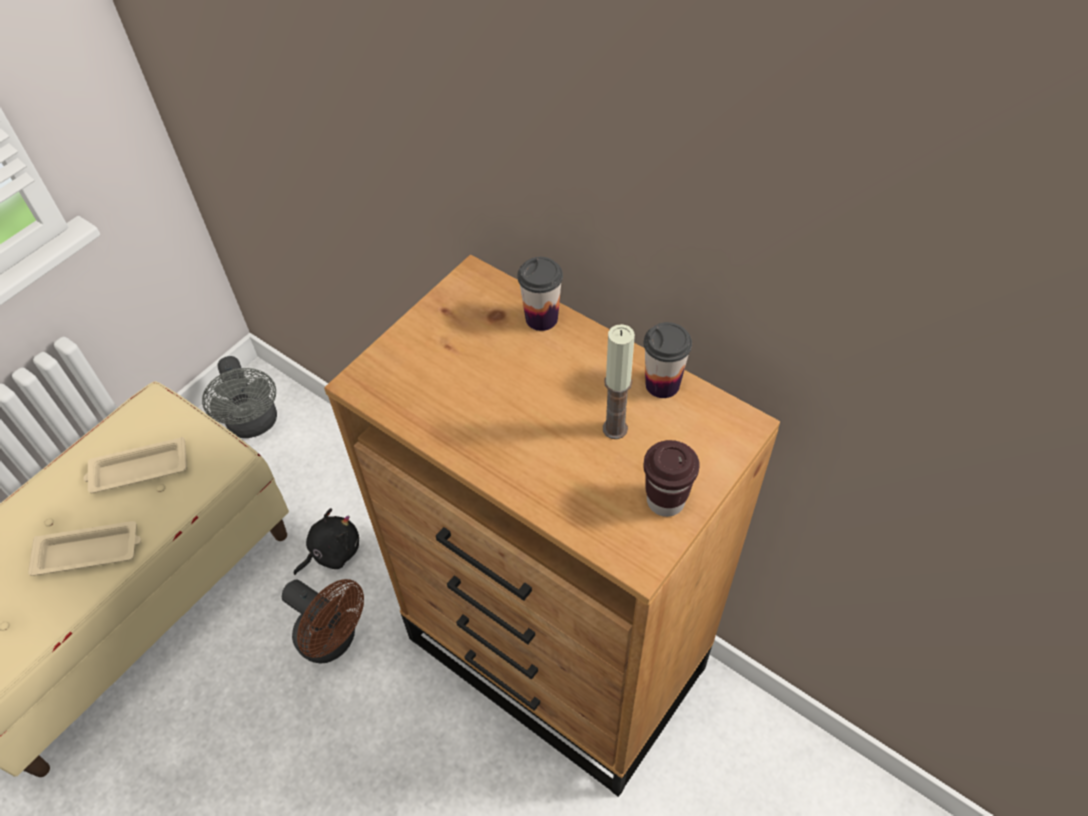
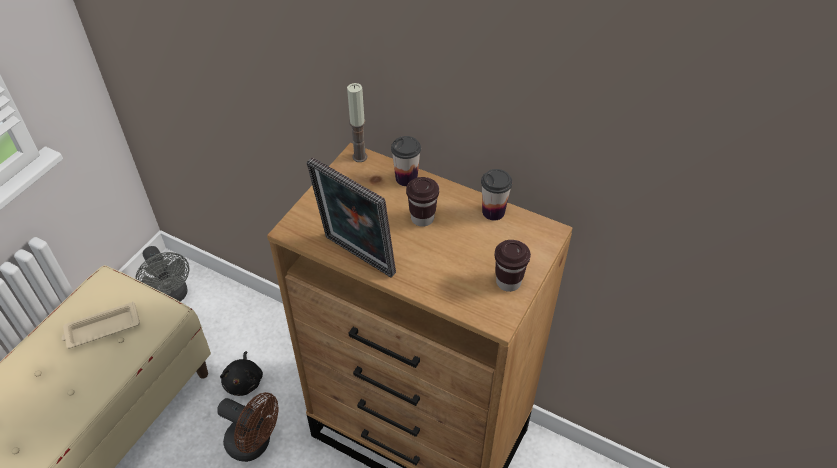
camera: 10 degrees left, 5 degrees down
(89, 552) = (74, 390): beige tray -> none
(332, 551) = (244, 381): black plush toy -> black plush toy turned 135 degrees clockwise
(445, 437) = (356, 258): none -> picture frame
(554, 384) = (422, 218): none -> brown cup
(615, 429) = (467, 242): candle -> candle (359, 157)

